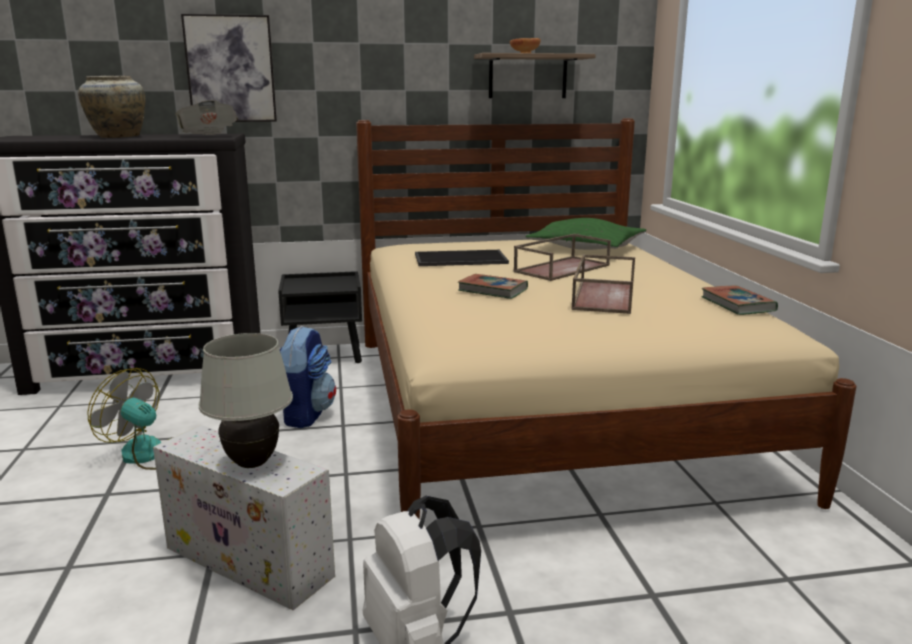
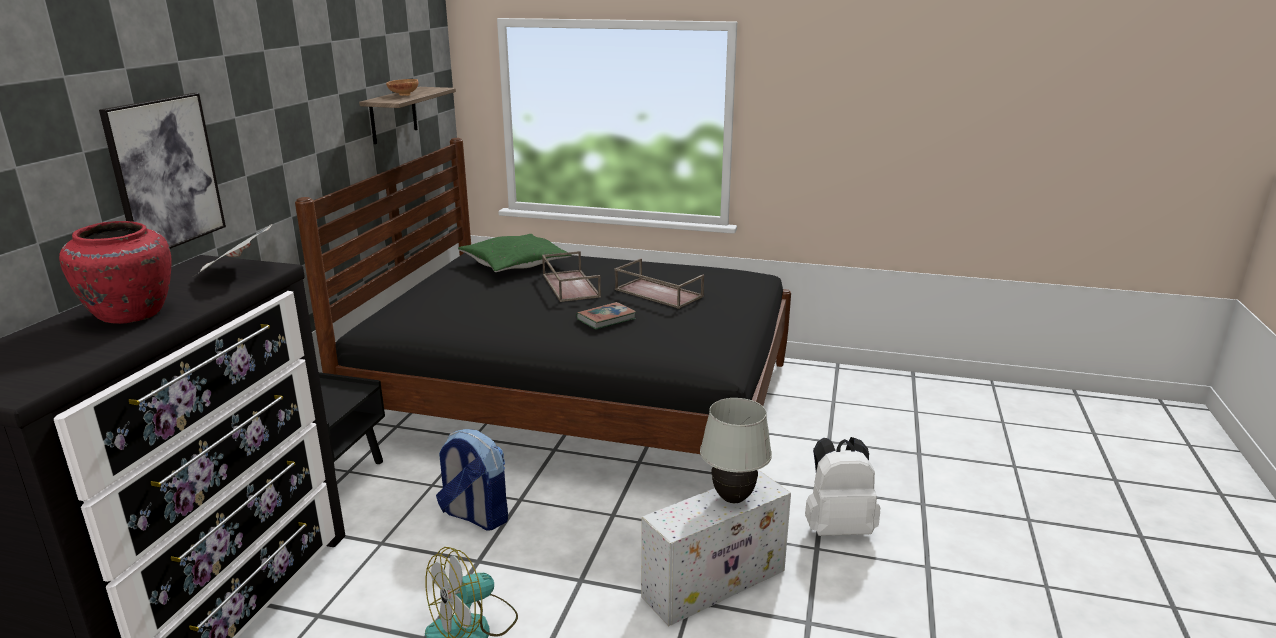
camera: 65 degrees left, 5 degrees up
(117, 137) = (130, 315): beige vase -> red vase
(459, 259) = (491, 310): tray -> none
(543, 408) = (581, 403): beige bed -> black bed
(737, 304) = (708, 268): book -> none

